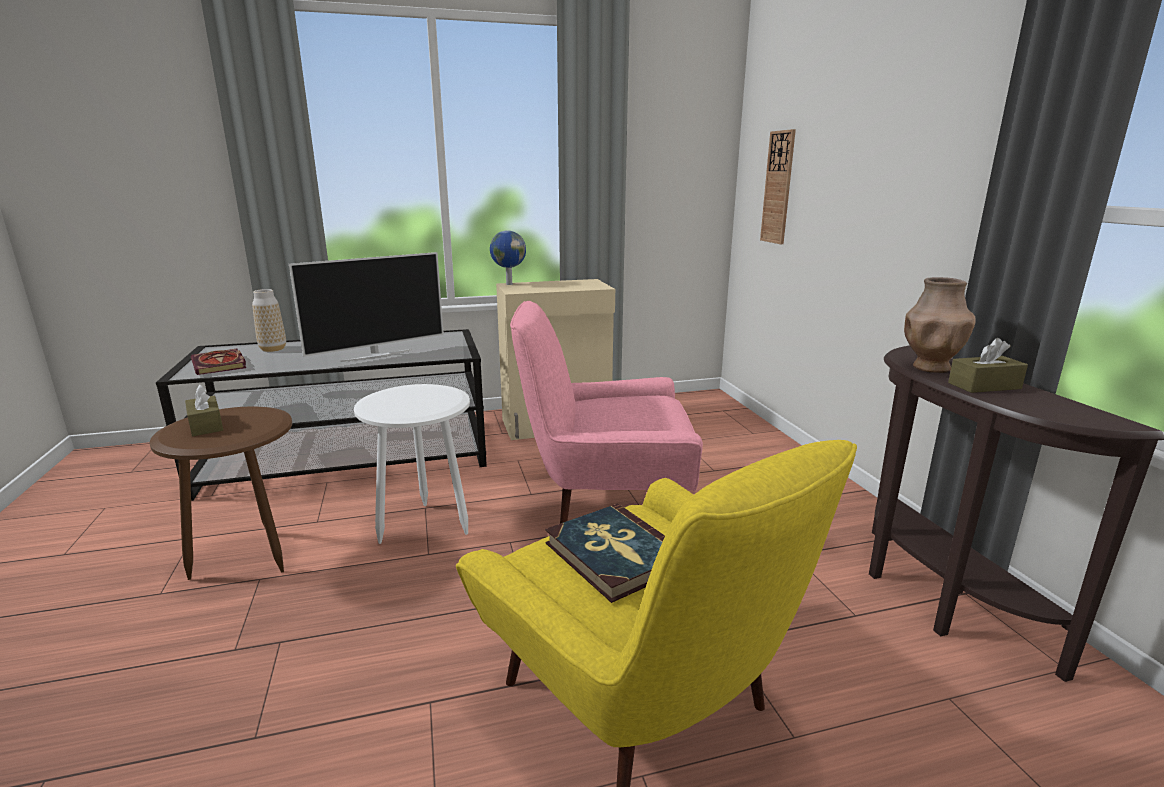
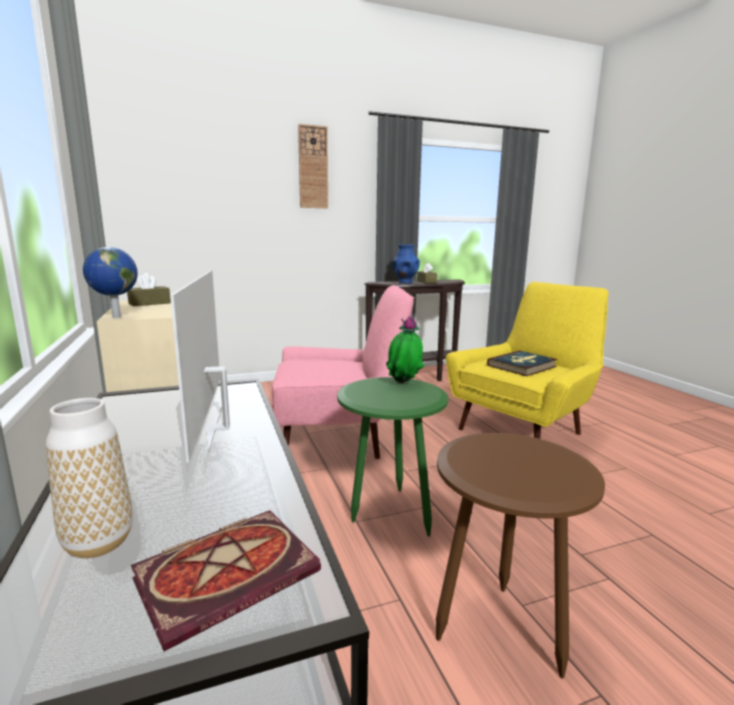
camera: 95 degrees left, 5 degrees down
(206, 425) = (526, 473): brown tissue box -> brown tissue box (149, 303)
(376, 355) = (218, 428): television -> television turned 150 degrees counterclockwise
(424, 524) = (389, 515): white side table -> green side table
(431, 404) = (404, 384): none -> potted plant
(606, 501) = (339, 438): pink armchair -> pink armchair turned 90 degrees counterclockwise
(778, 187) = (179, 208): wall clock -> wall clock (313, 167)
(930, 368) = (405, 283): brown vase -> blue vase

